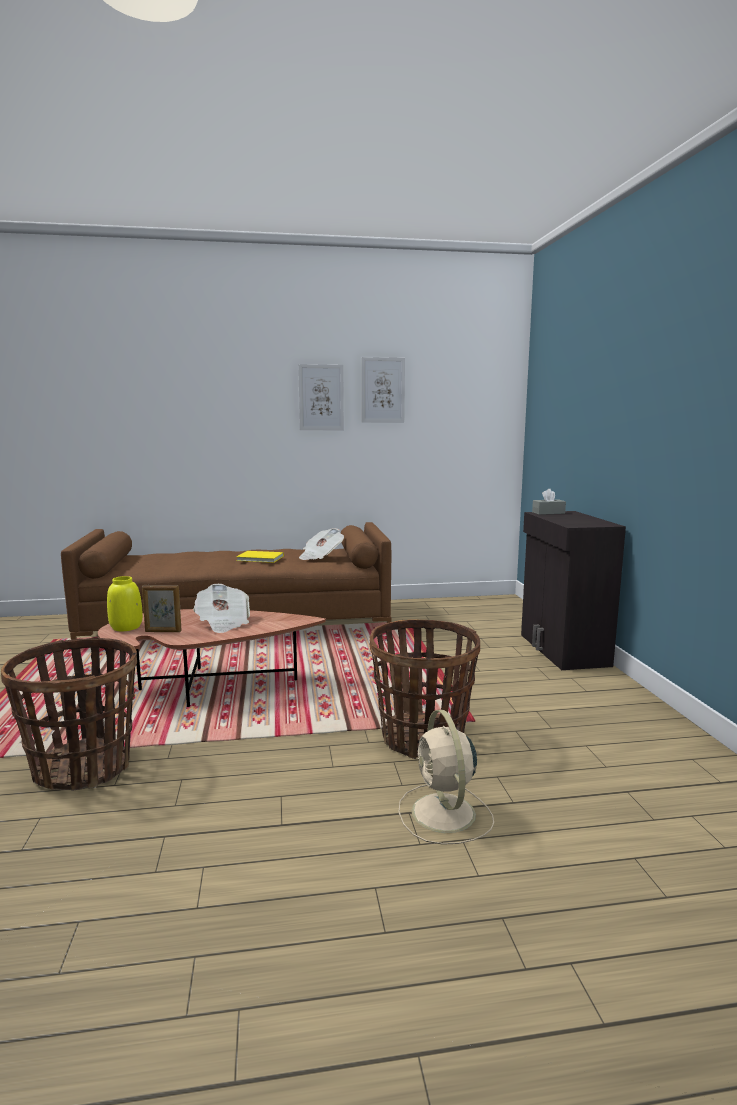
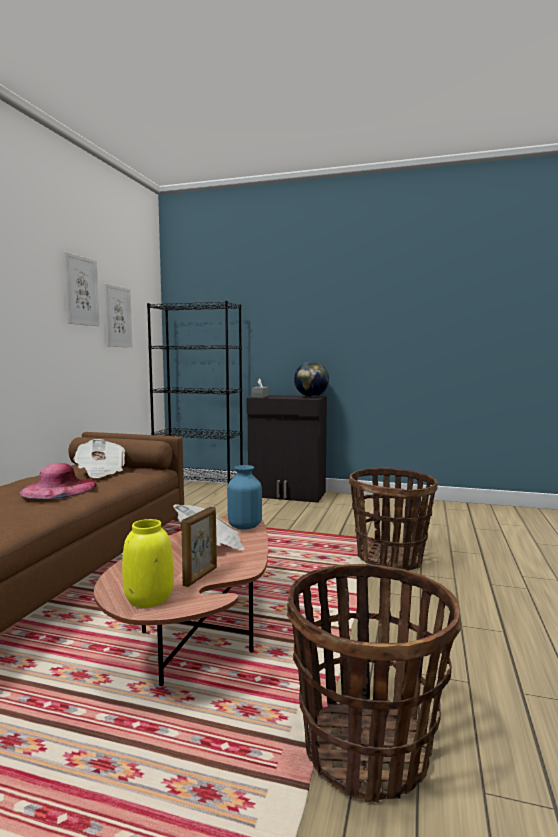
camera: 65 degrees left, 5 degrees down
(260, 558) = (59, 488): yellow book -> pink hat
(273, 624) = (244, 526): none -> blue vase
(321, 397) = (32, 291): picture -> picture (118, 316)
(444, 814) = (494, 574): beige fan -> none
(510, 611) = (198, 488): none -> black bookcase
(594, 523) = (311, 397): none -> globe

